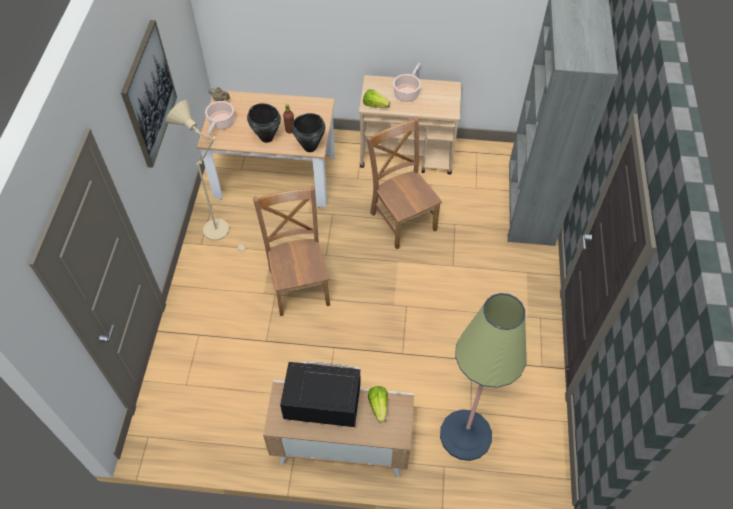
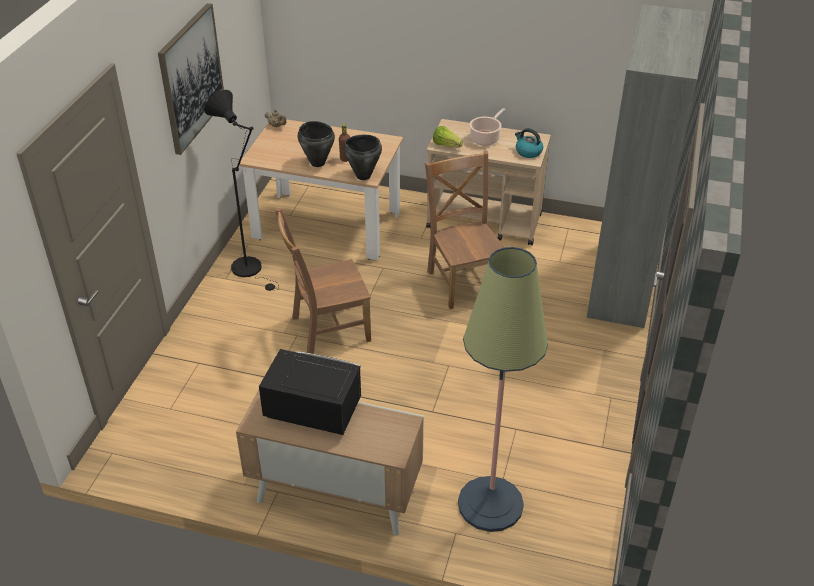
camera: 10 degrees right, 15 degrees down
(221, 123) = (271, 146): cooking pot -> none
(221, 232) = (251, 270): beige floor lamp -> black floor lamp
(299, 285) = (327, 330): brown chair -> brown chair turned 105 degrees counterclockwise
(378, 406) = (378, 421): lettuce -> none
(446, 104) = (528, 152): none -> kettle

